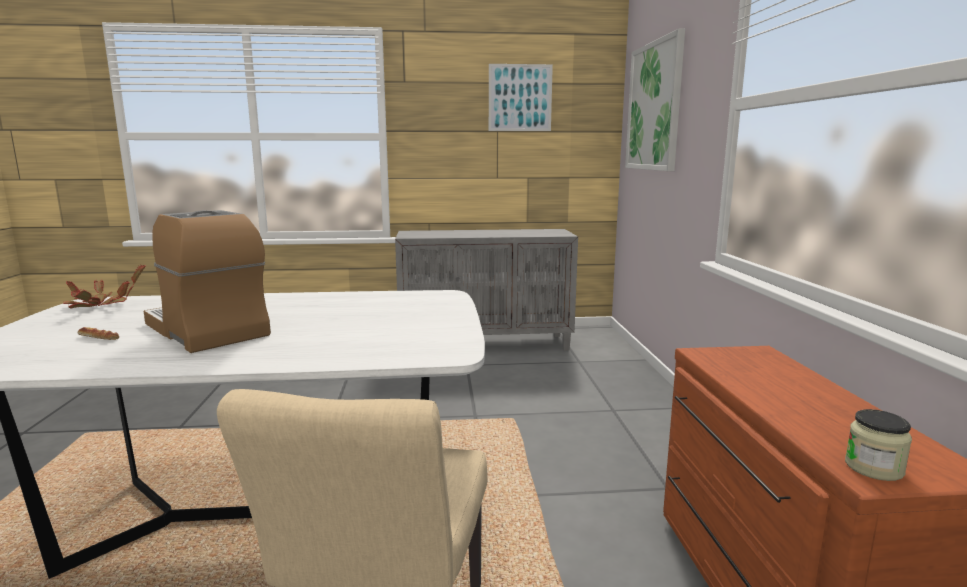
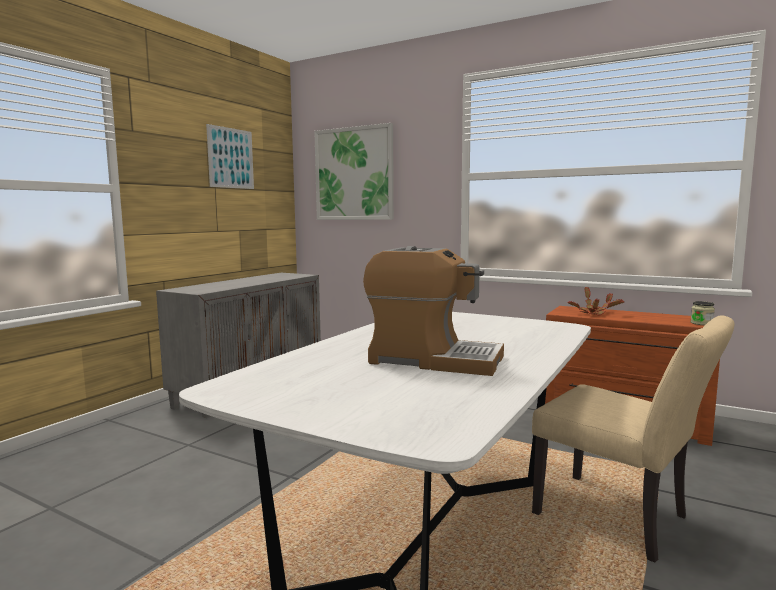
camera: 55 degrees left, 5 degrees down
(98, 338) = (406, 387): bread -> none
(100, 306) = (251, 386): potted plant -> potted plant (593, 313)
(207, 330) = (433, 360): coffee machine -> coffee machine turned 150 degrees counterclockwise

